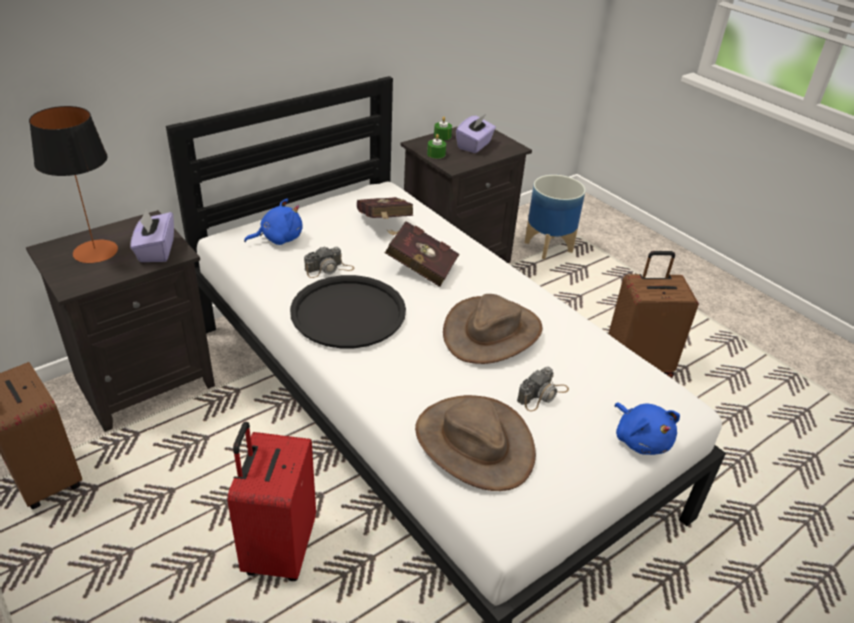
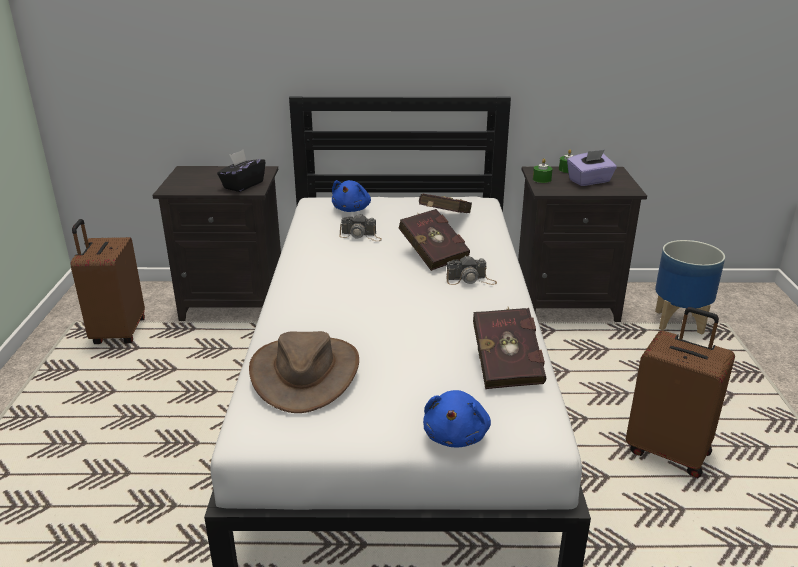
camera: 40 degrees right, 10 degrees down
(95, 251) = (208, 177): table lamp -> none
(156, 250) = (243, 185): purple tissue box -> black tissue box
(278, 238) = (352, 209): blue plush toy -> blue plush toy turned 90 degrees clockwise
(278, 549) = (194, 436): red suitcase -> none
(348, 313) = (334, 264): black tray -> none
(491, 332) = (430, 312): brown hat -> none
(542, 395) = (412, 368): camera -> camera (471, 280)
(600, 358) = (506, 365): none -> red book

